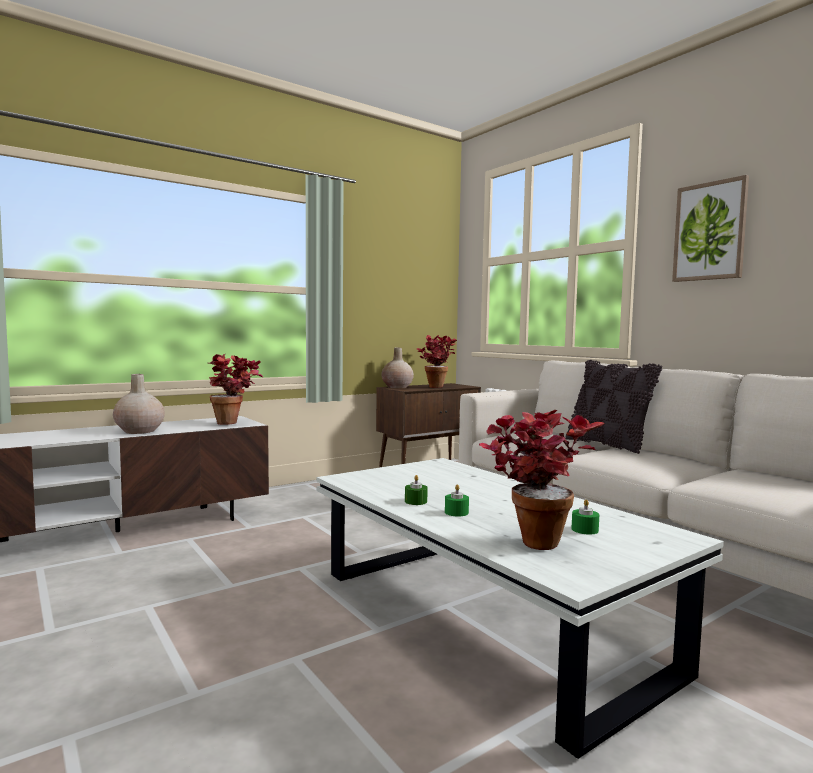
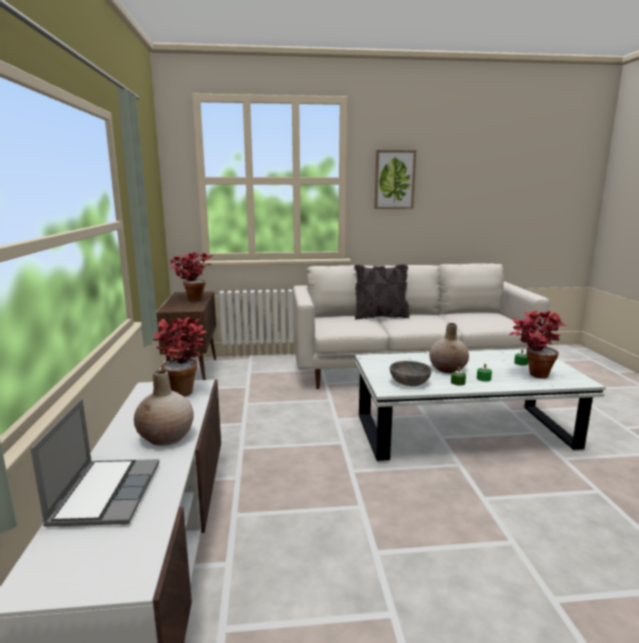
camera: 60 degrees left, 10 degrees up
(52, 434) = (105, 493): none -> laptop
(378, 483) = (409, 383): none -> grey bowl
(397, 387) = (173, 308): beige vase -> beige vase (448, 369)

